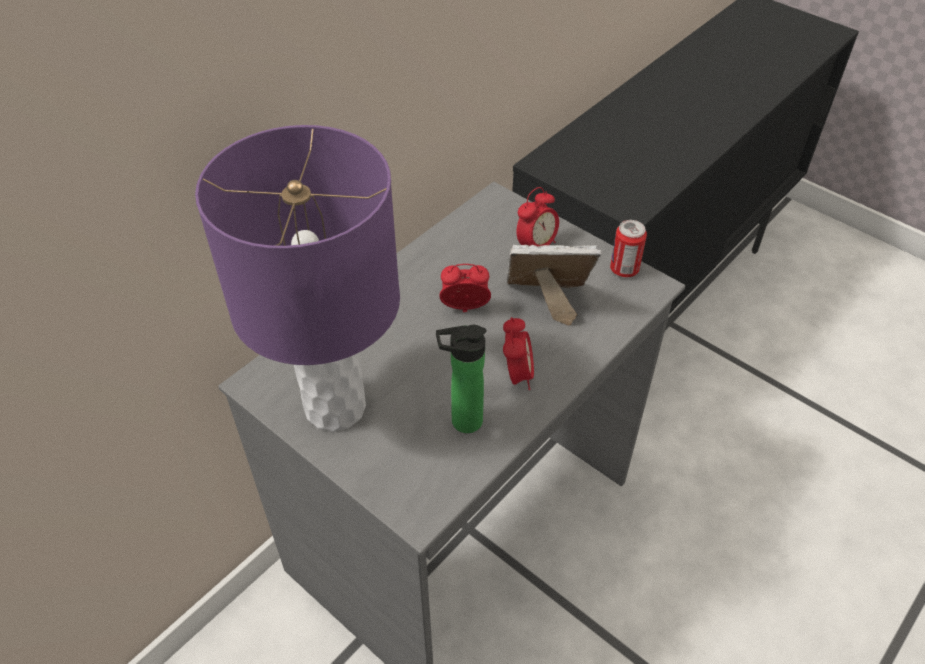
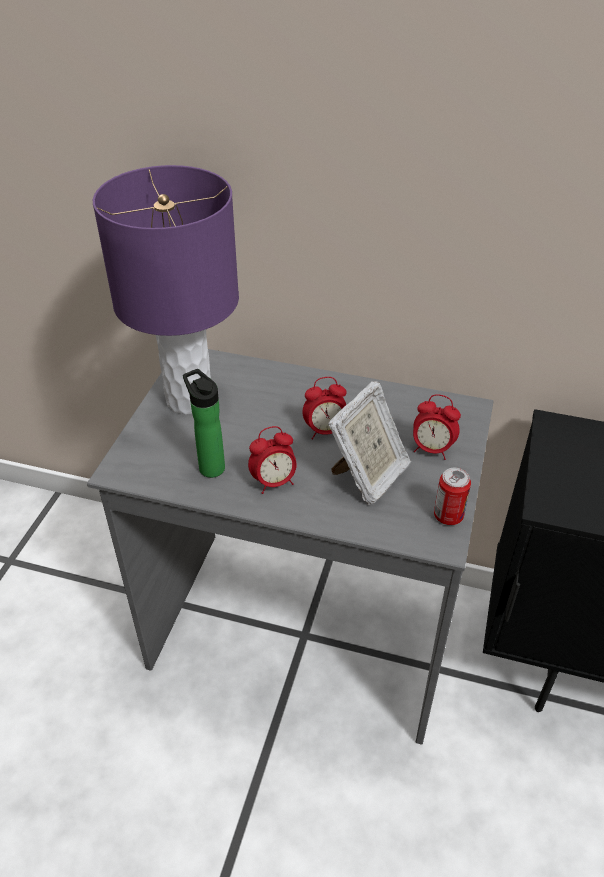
camera: 65 degrees right, 5 degrees down
(465, 309) = (325, 431): alarm clock -> alarm clock turned 105 degrees clockwise
(547, 302) = (368, 476): picture frame -> picture frame turned 60 degrees clockwise

